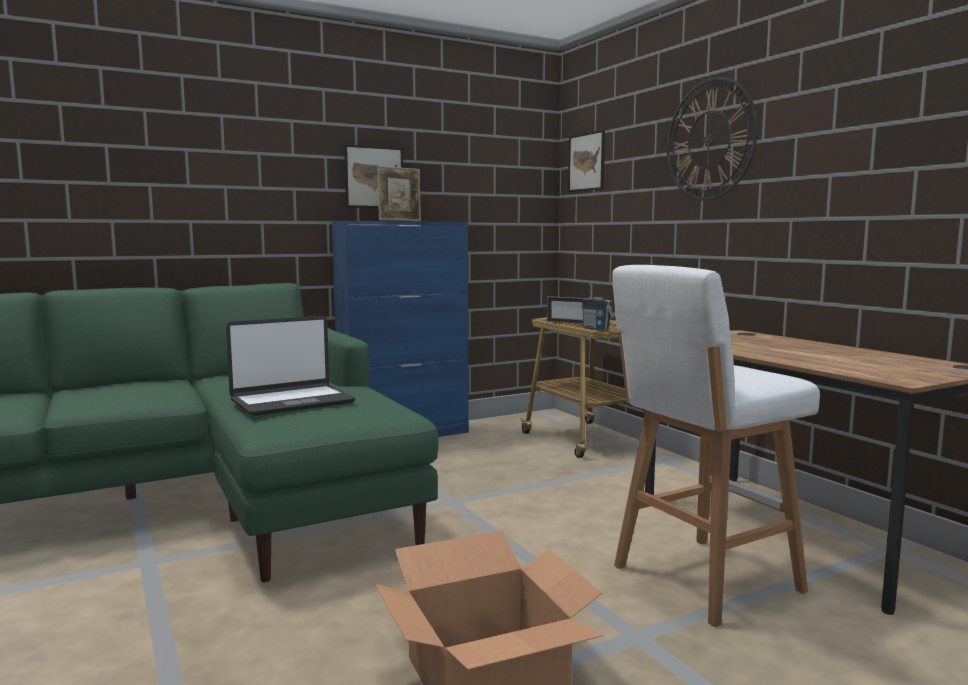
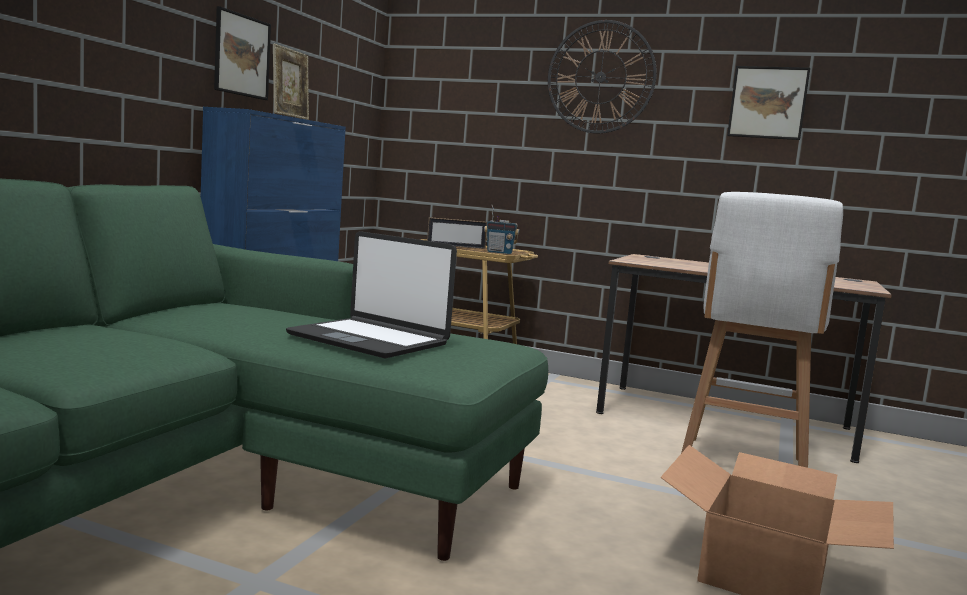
camera: 40 degrees left, 0 degrees up
(291, 401) = (369, 340): laptop -> laptop turned 105 degrees clockwise
(586, 162) = (431, 75): picture -> picture (767, 102)

